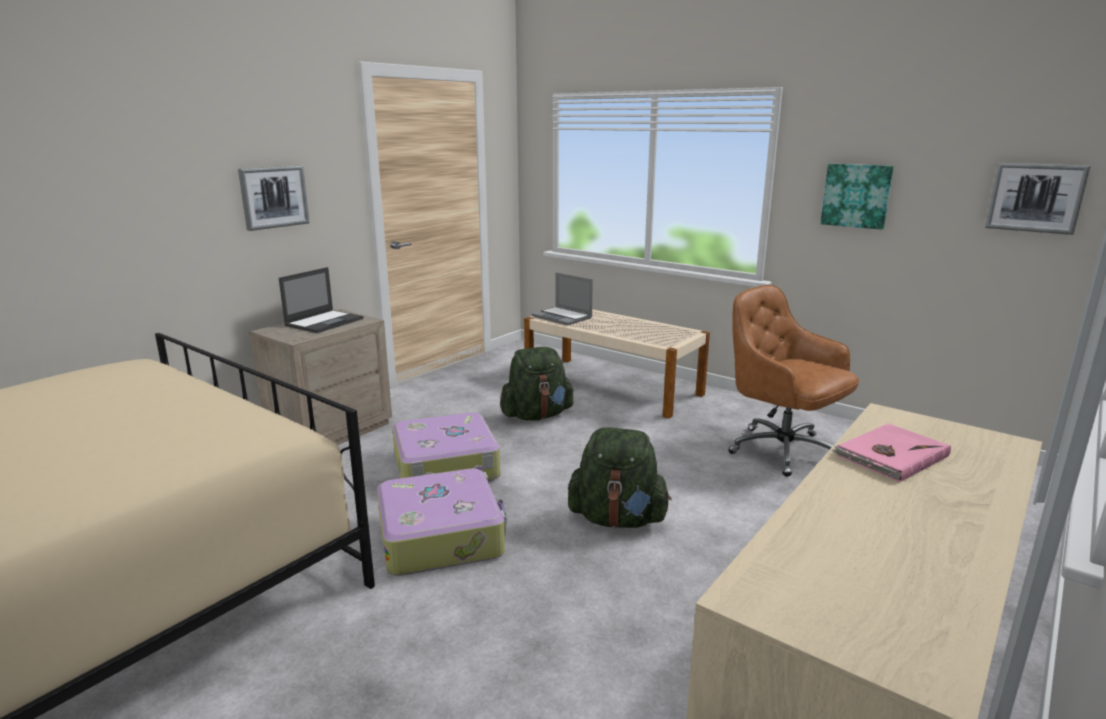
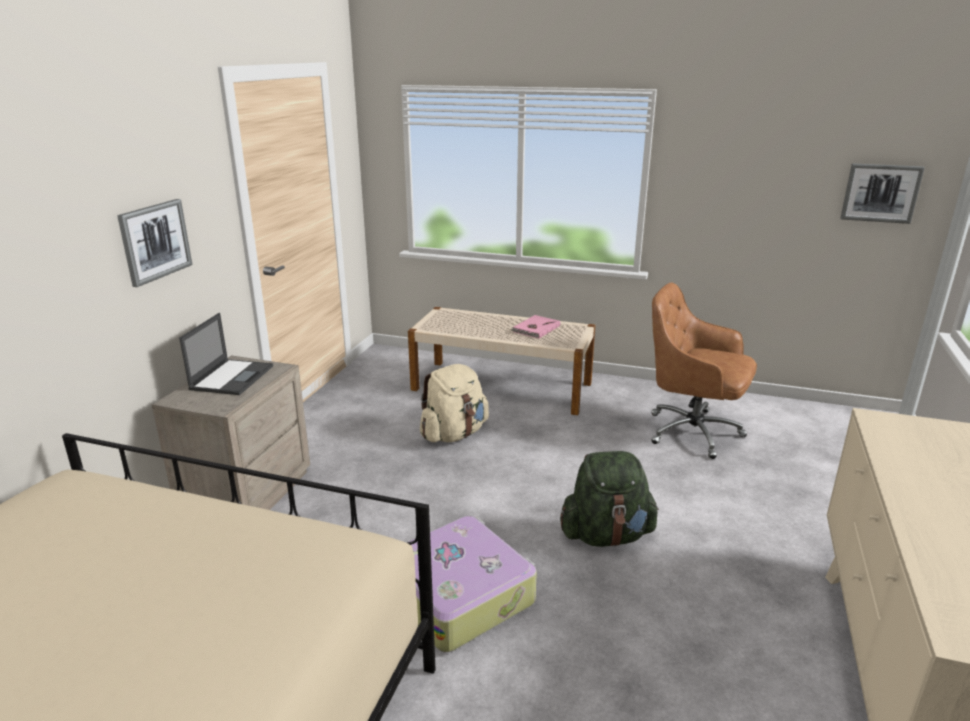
camera: 20 degrees left, 5 degrees up
(447, 466) = (407, 512): suitcase -> none
(537, 415) = (454, 434): green backpack -> beige backpack
(563, 317) = (446, 324): laptop -> none
(856, 195) = (729, 192): picture -> none
(890, 455) = (917, 463): pink book -> pink book (535, 329)

